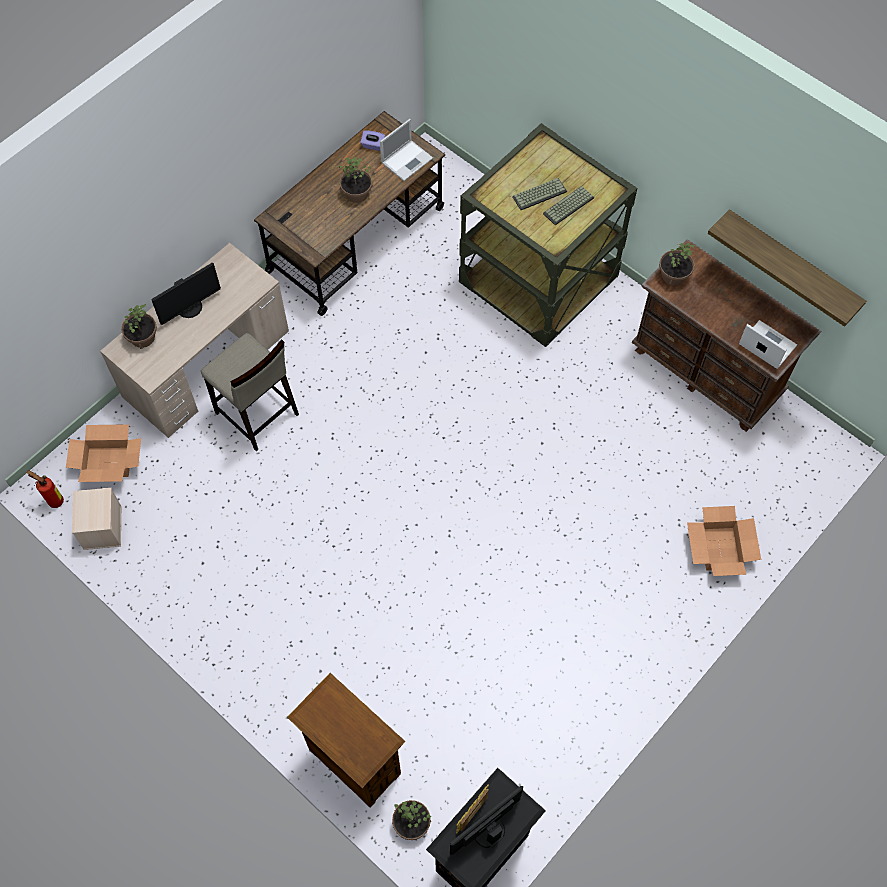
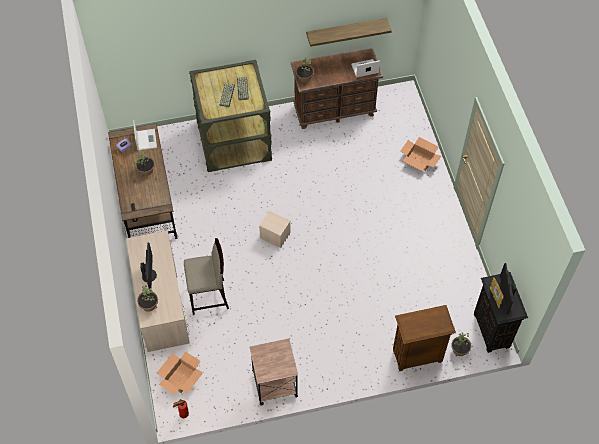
camera: 55 degrees left, 5 degrees down
(102, 527) = (215, 400): beige storage box -> beige storage box (274, 235)
(175, 587) = (274, 384): none -> brown cart

